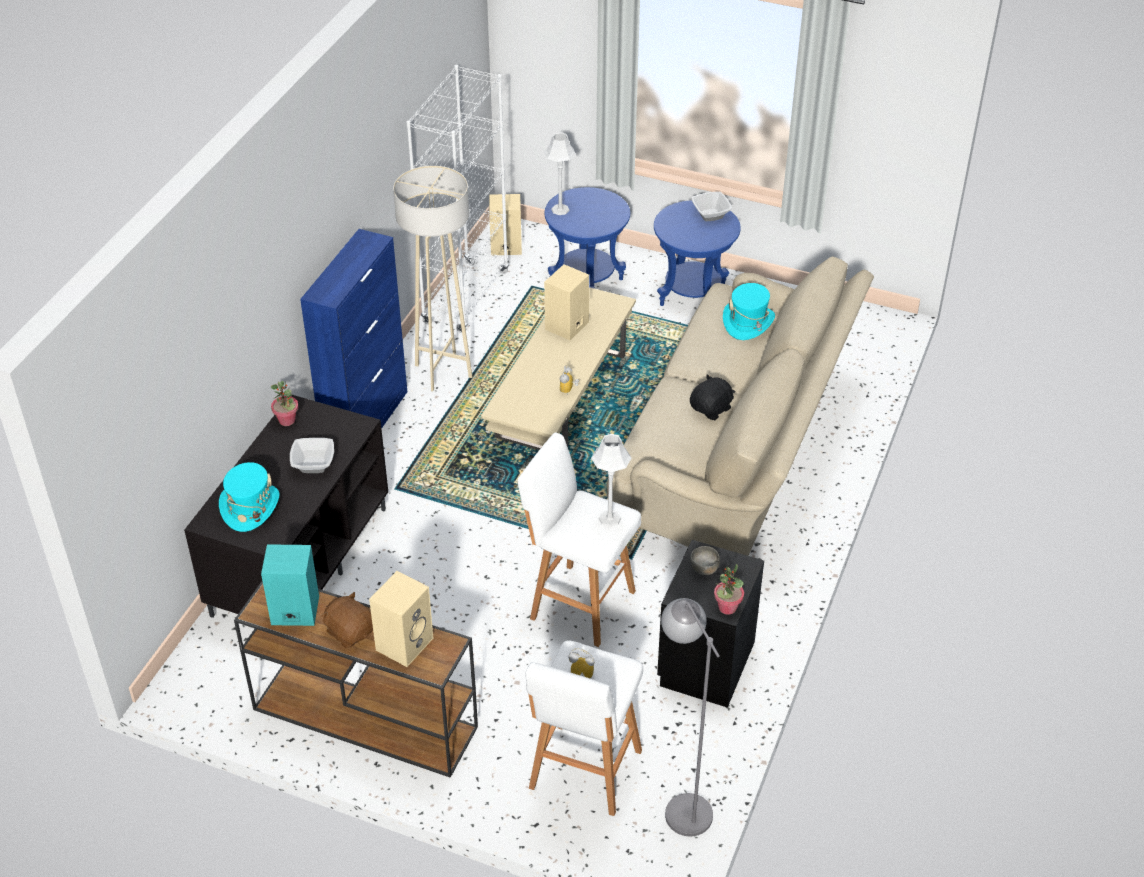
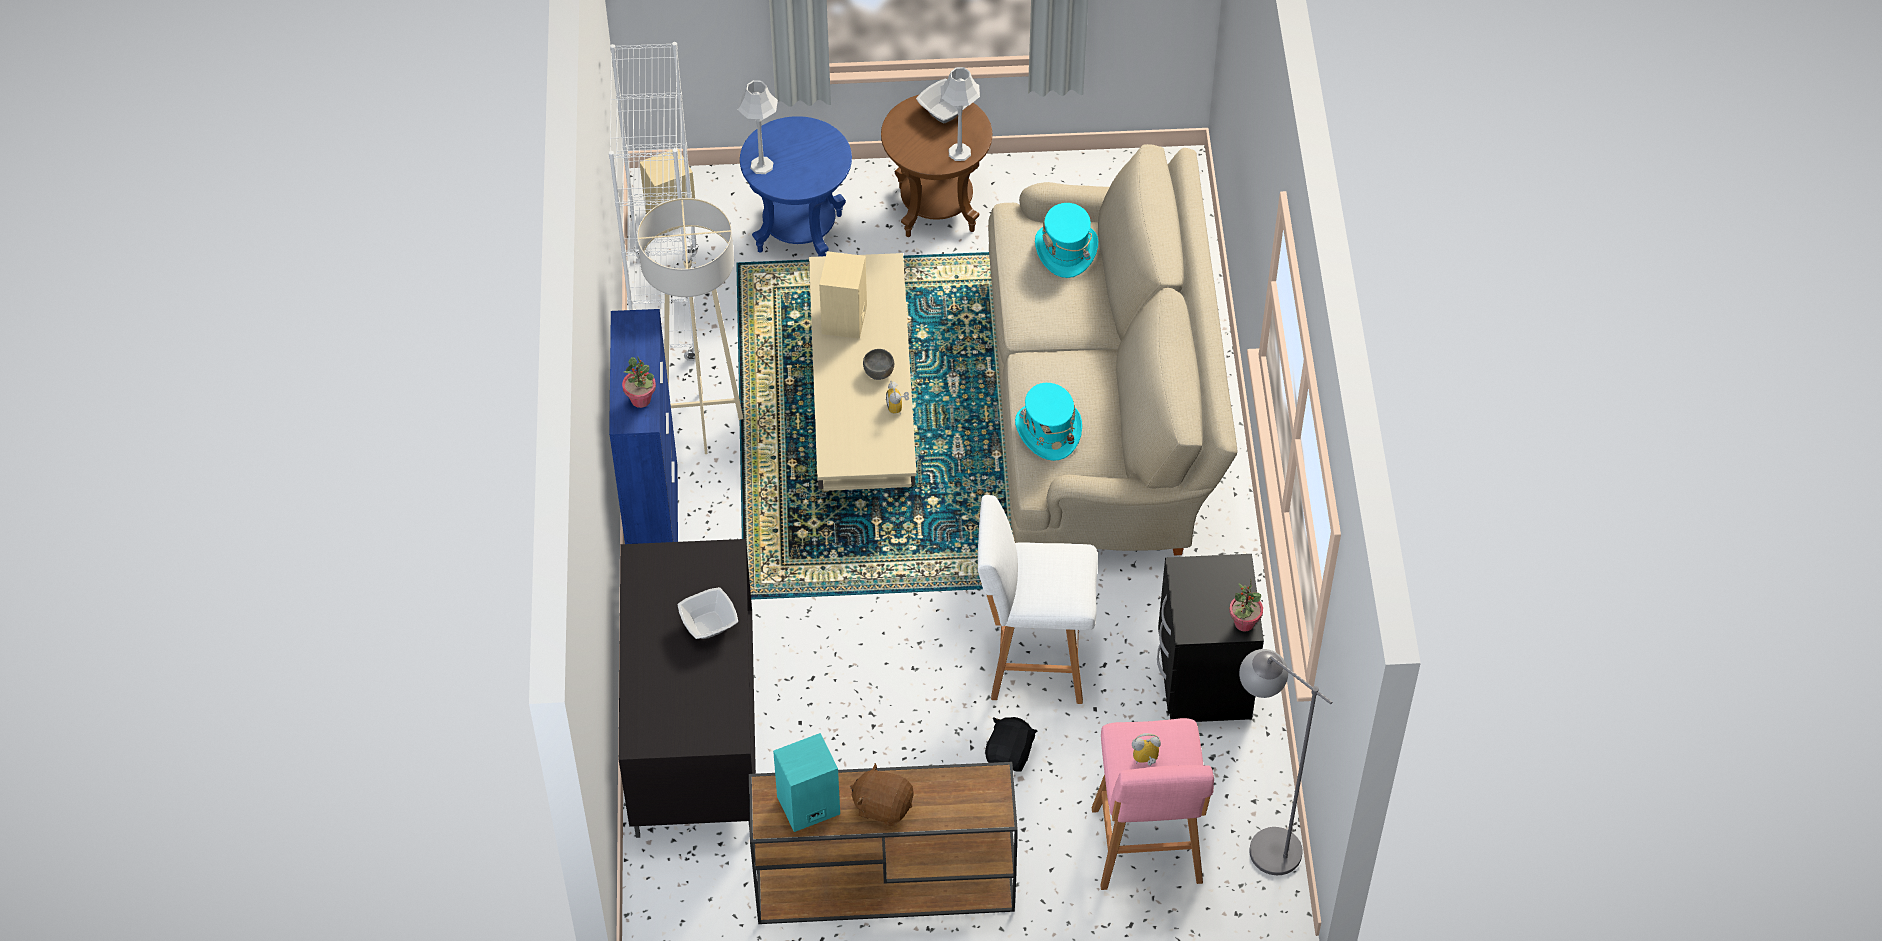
camera: 25 degrees left, 10 degrees up
(250, 507) = (674, 704): turquoise hat -> turquoise hat (1047, 431)
(287, 420) = (640, 580): potted plant -> potted plant (641, 399)
(404, 643) = (947, 795): beige speaker -> none
(584, 772) = (1147, 850): white stool -> pink stool
(609, 518) = (1069, 566): grey table lamp -> grey table lamp (959, 152)
(692, 295) = (936, 208): blue side table -> brown side table
(704, 568) = (1197, 587): grey bowl -> grey bowl (879, 372)
(711, 409) = (1086, 381): black plush toy -> black plush toy (1010, 754)

